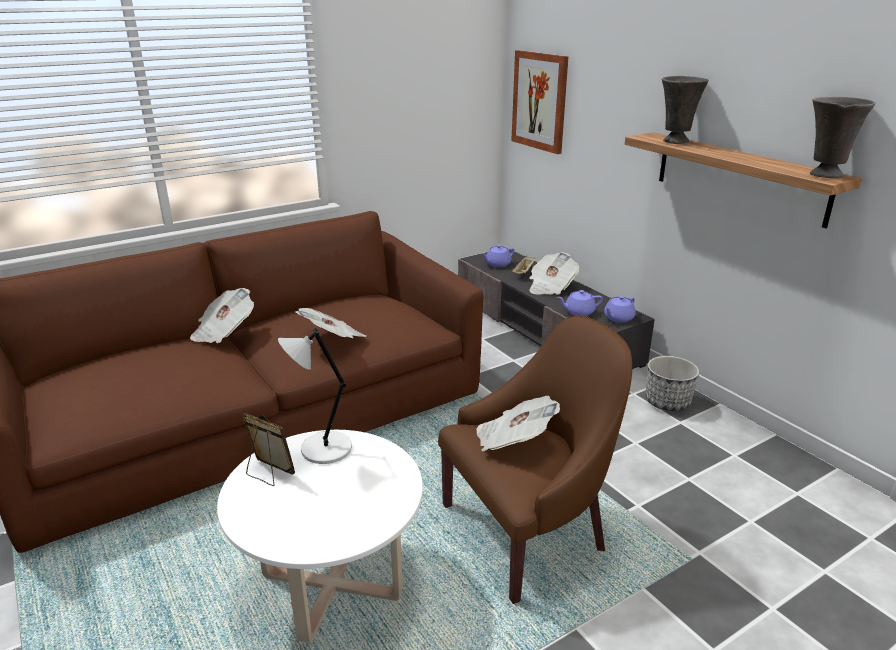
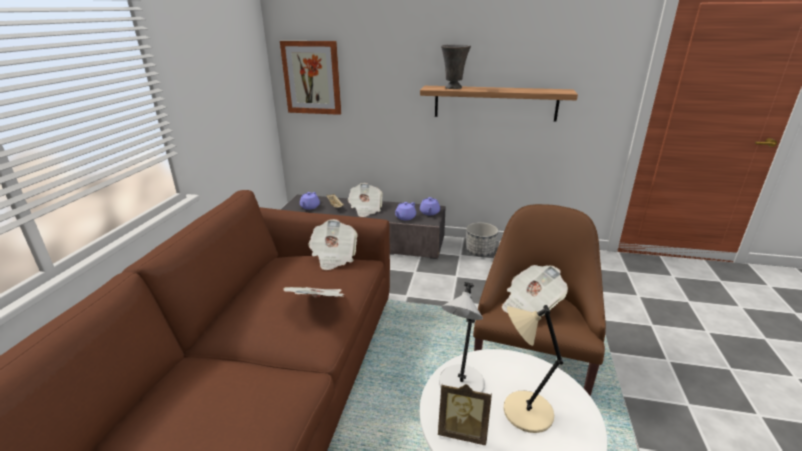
camera: 45 degrees left, 0 degrees up
(224, 332) = (203, 350): newspaper -> newspaper (334, 256)
(268, 474) = (463, 432): picture frame -> picture frame turned 150 degrees counterclockwise
(330, 495) = (524, 412): none -> beige table lamp
(824, 175) = (561, 91): grey vase -> none

